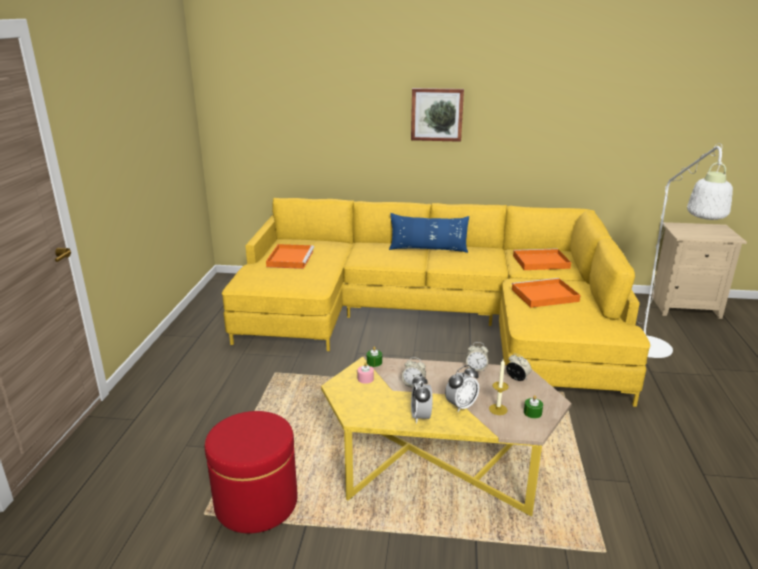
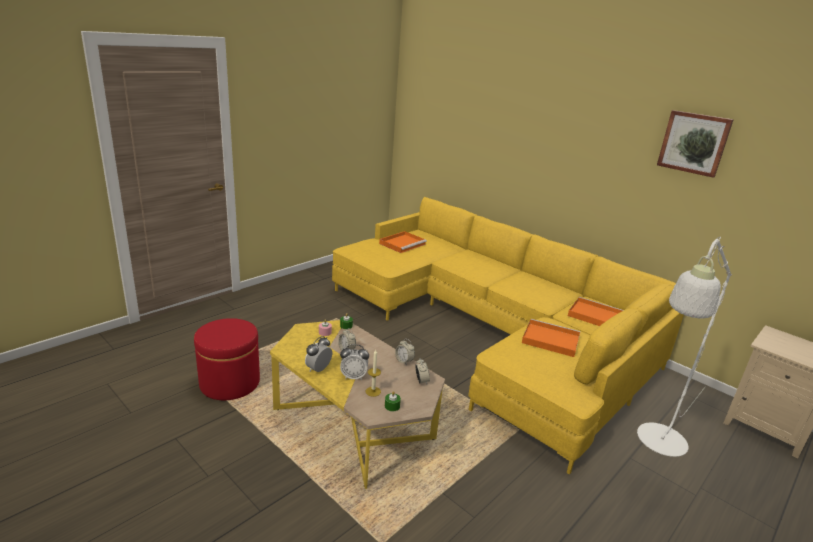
camera: 35 degrees right, 0 degrees up
(428, 249) = (513, 272): blue pillow -> none
(437, 114) = (557, 156): picture -> picture (694, 143)

